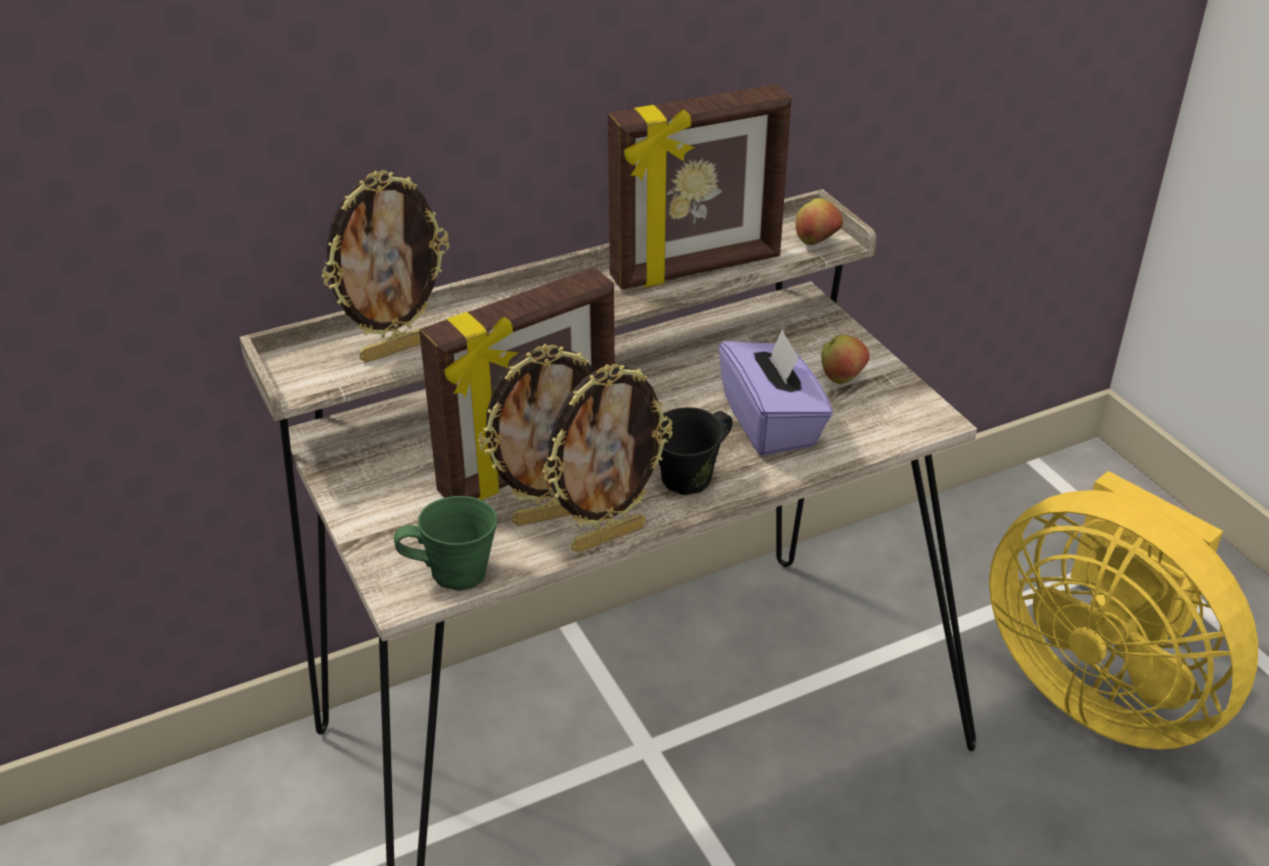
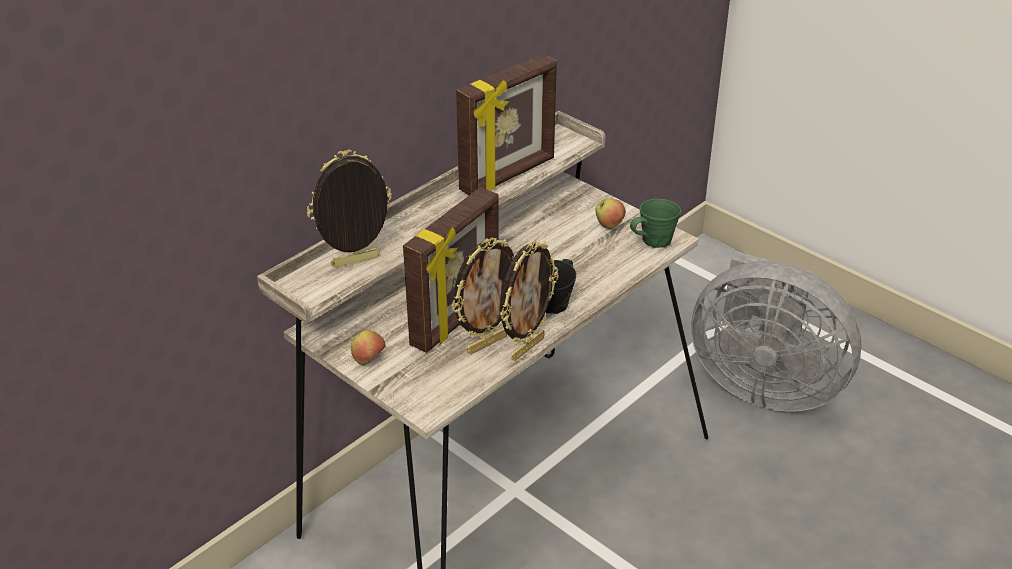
camera: 20 degrees left, 0 degrees up
(396, 349) = (356, 263): picture frame -> picture frame turned 150 degrees counterclockwise
(455, 573) = (450, 390): green mug -> green mug (654, 241)
(772, 423) = (583, 260): purple tissue box -> none
(816, 243) = (569, 145): apple -> apple (369, 360)
(1099, 689) = (763, 384): yellow fan -> grey fan

